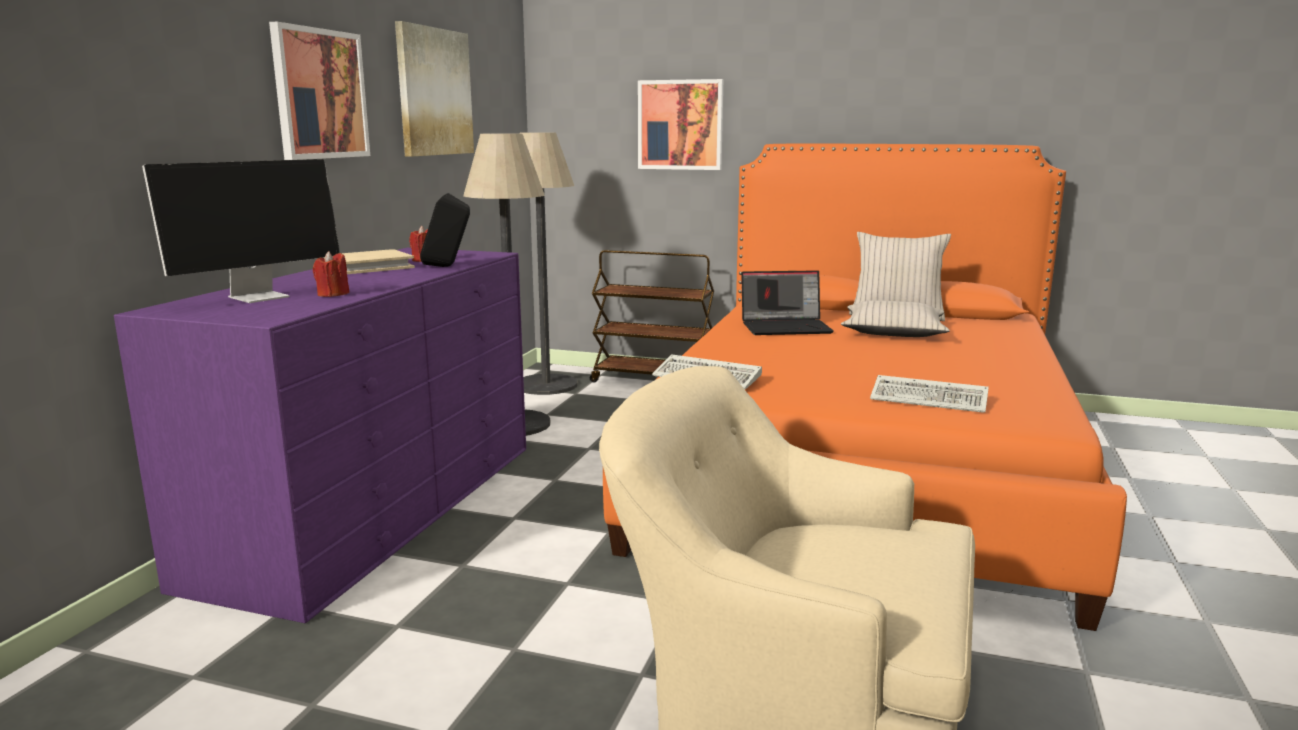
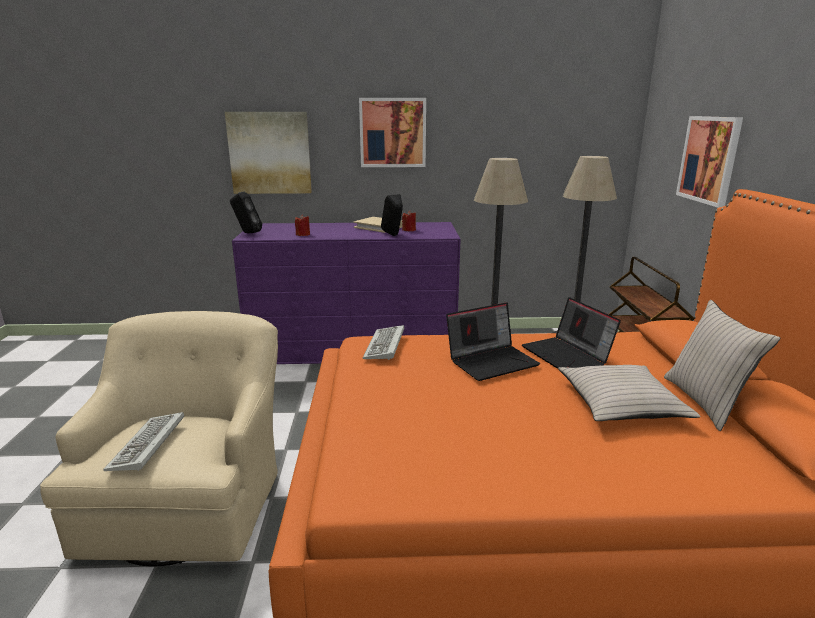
camera: 70 degrees right, 5 degrees up
(222, 318) = (247, 233): none -> black speaker
(260, 297) = (292, 229): monitor -> none
(434, 92) = (506, 127): picture -> picture (270, 153)
(787, 347) = (492, 361): none -> laptop
(931, 399) = (387, 429): keyboard -> keyboard (147, 446)

